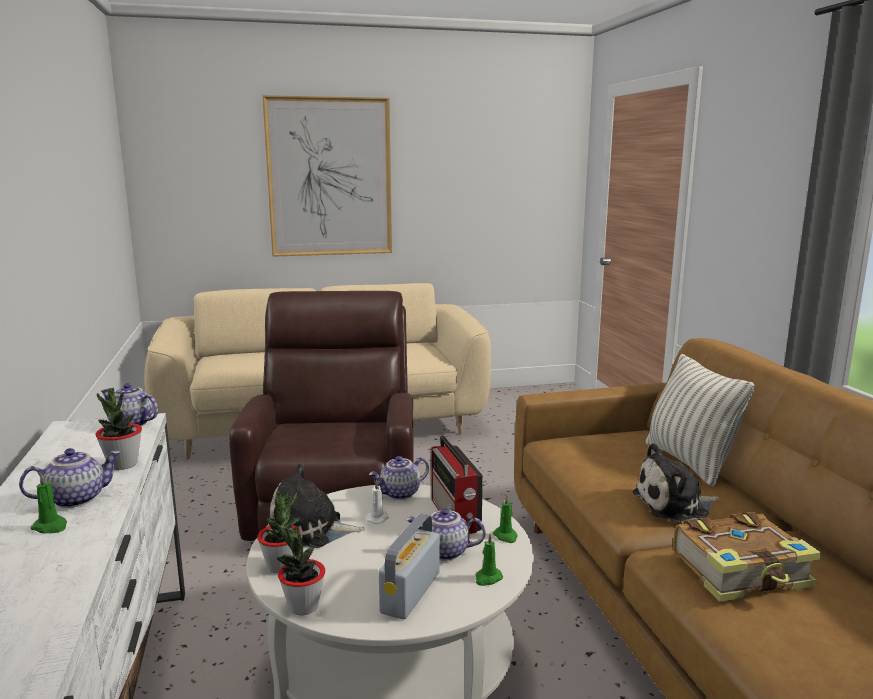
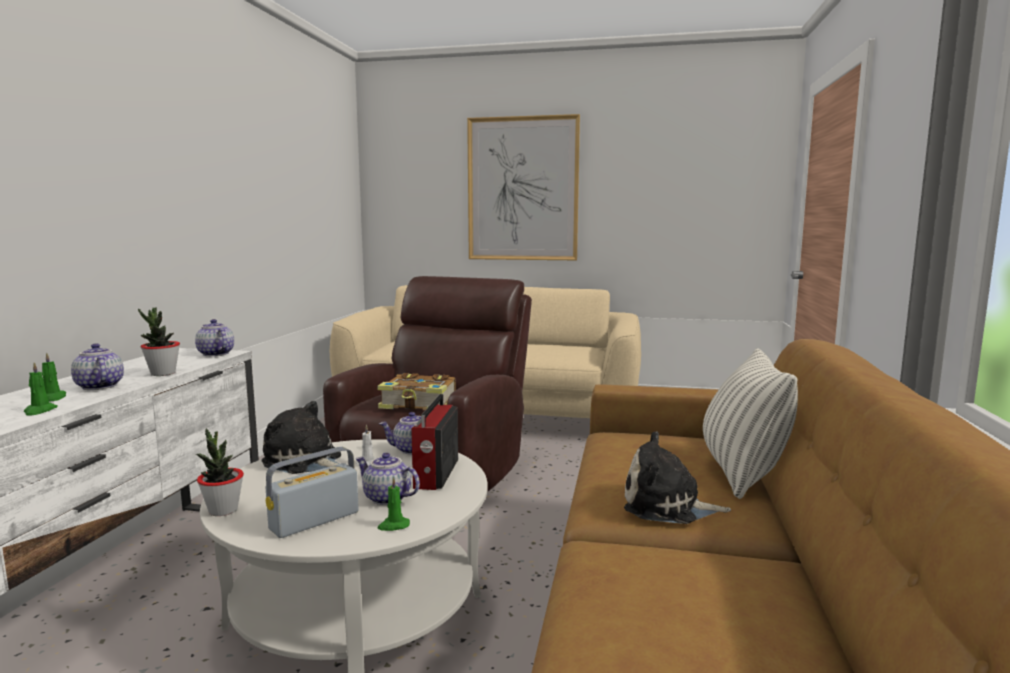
camera: 25 degrees right, 5 degrees down
(76, 498) = (98, 386): teapot -> teapot turned 120 degrees counterclockwise
(281, 566) = (249, 480): potted plant -> none
(506, 536) = (457, 498): green candle -> green candle (39, 411)
(742, 572) = (659, 581): book -> book (419, 404)

